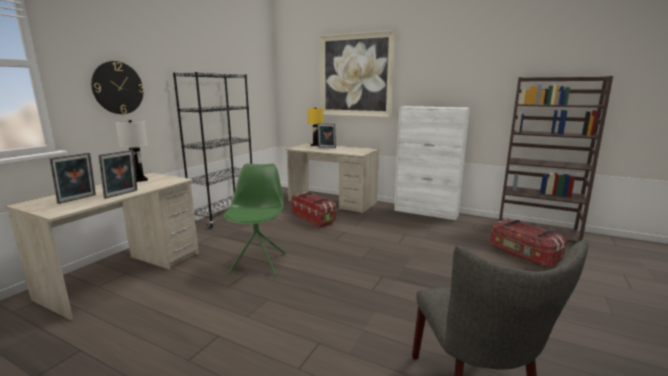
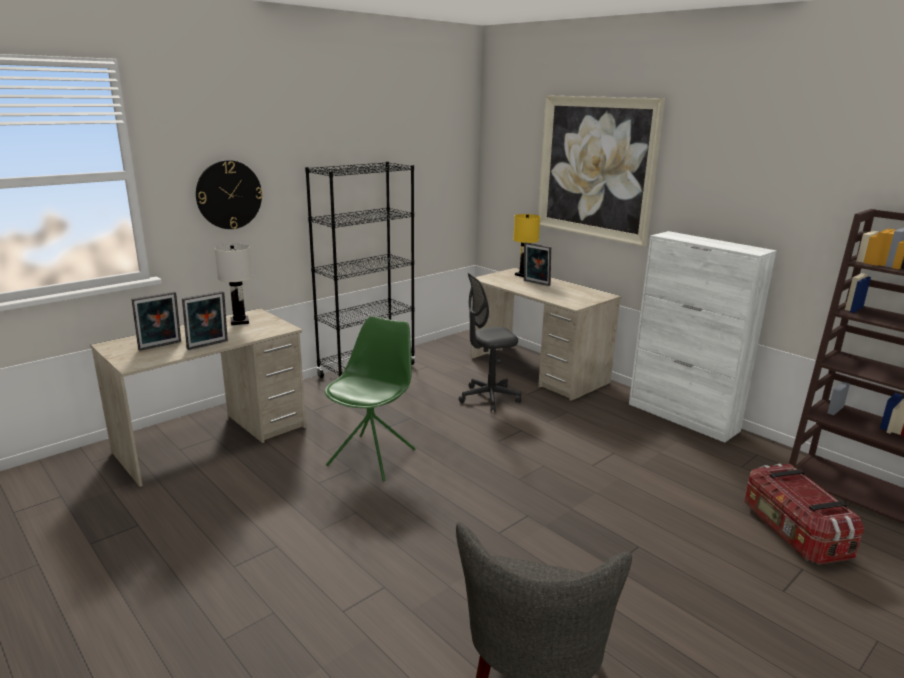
camera: 20 degrees right, 5 degrees up
(314, 219) = (489, 398): storage box -> grey office chair

